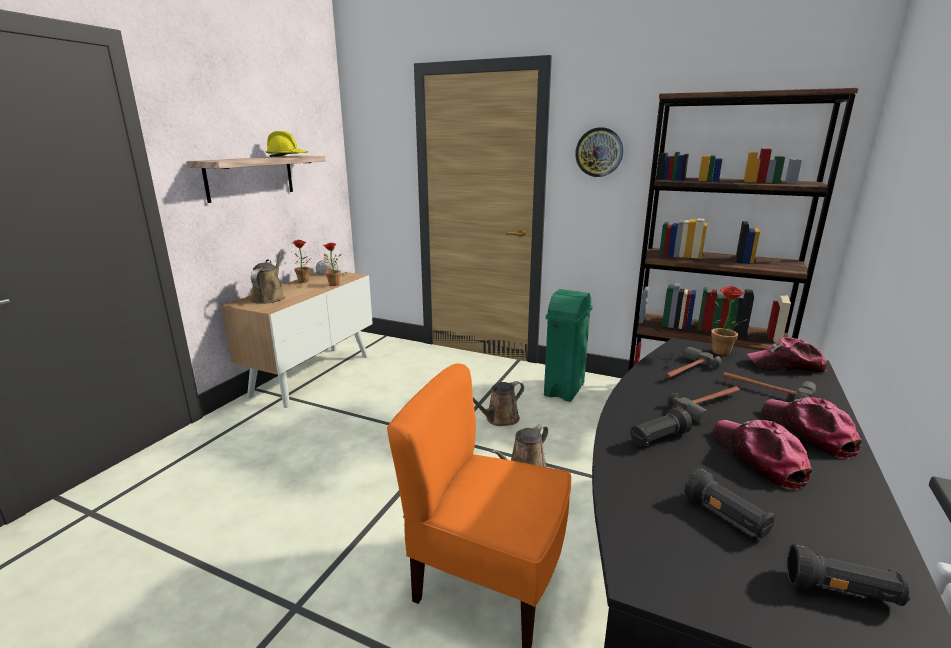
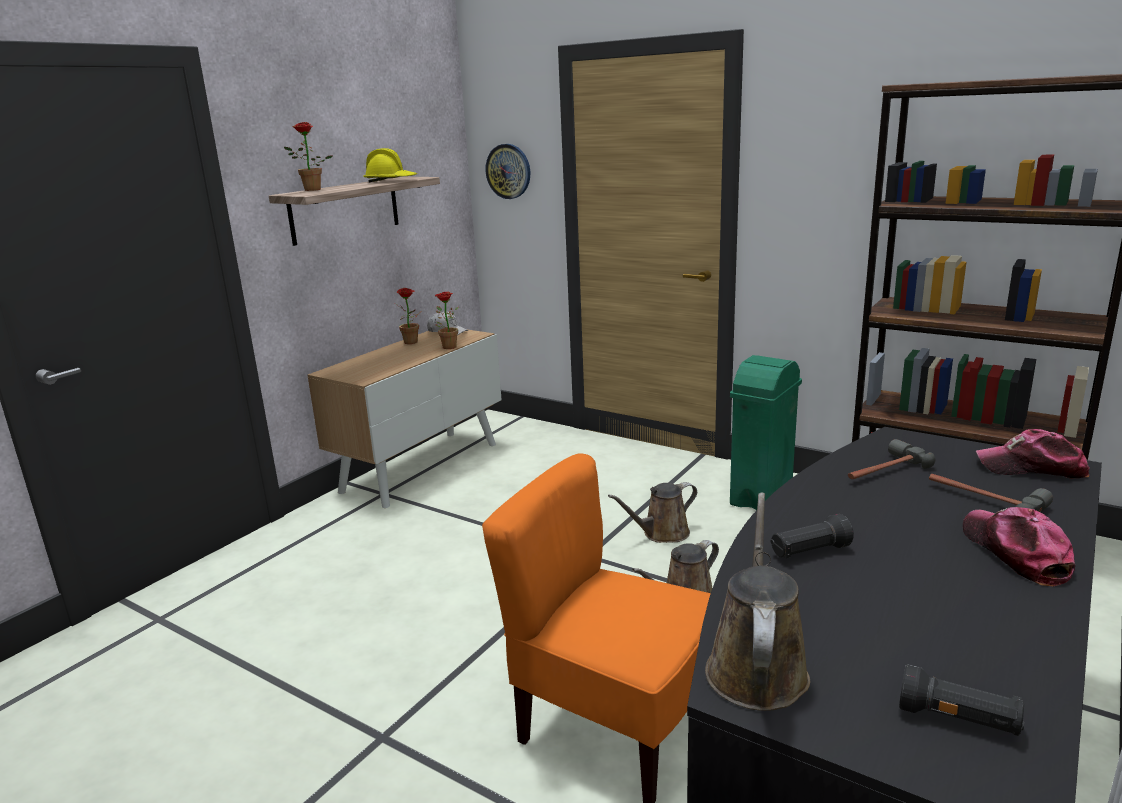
camera: 10 degrees right, 0 degrees up
(269, 298) = (367, 365): brown watering can -> brown watering can (756, 667)
(599, 152) = (811, 162): wall clock -> wall clock (508, 171)
(710, 405) = (896, 515): hammer -> none
(722, 353) = (946, 450): potted plant -> potted plant (310, 190)
(726, 517) = (856, 639): black flashlight -> none
(758, 458) = (930, 579): cap -> none

